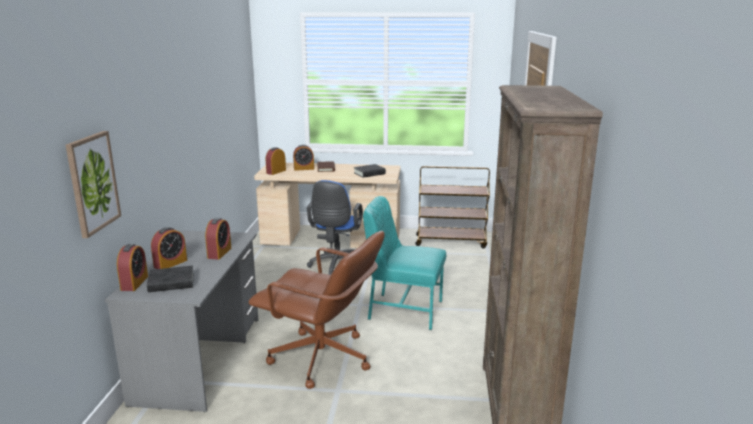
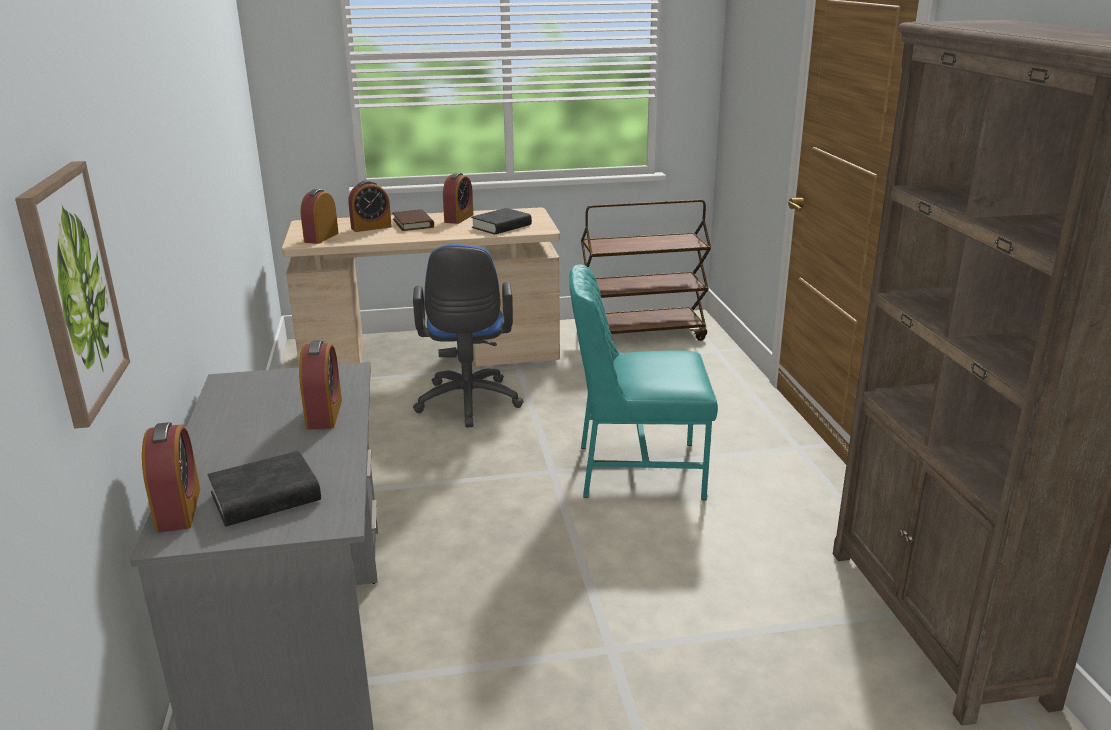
camera: 15 degrees left, 5 degrees up
(170, 264) = (232, 452): alarm clock -> alarm clock (459, 218)
(321, 359) = (544, 590): brown office chair -> none

